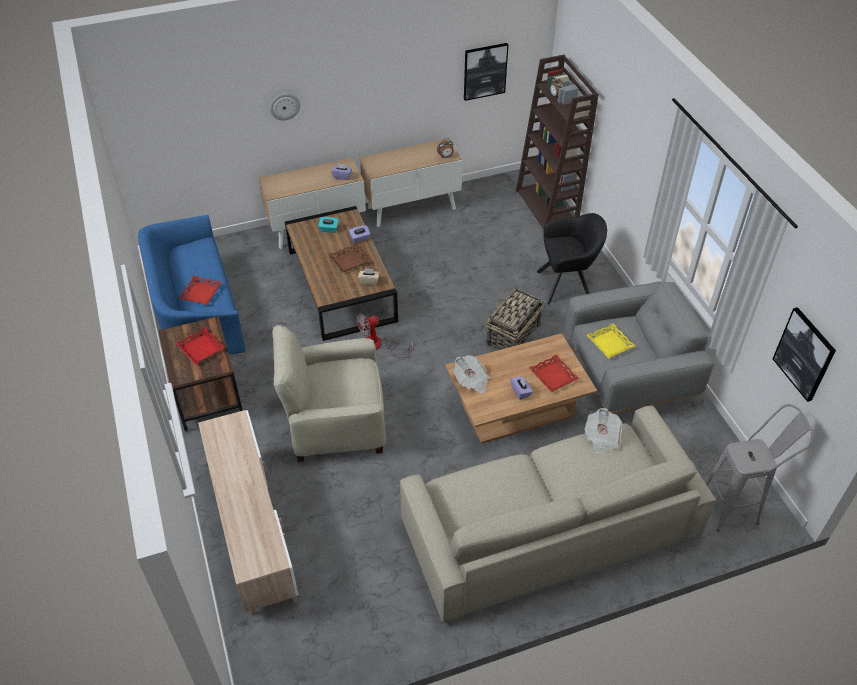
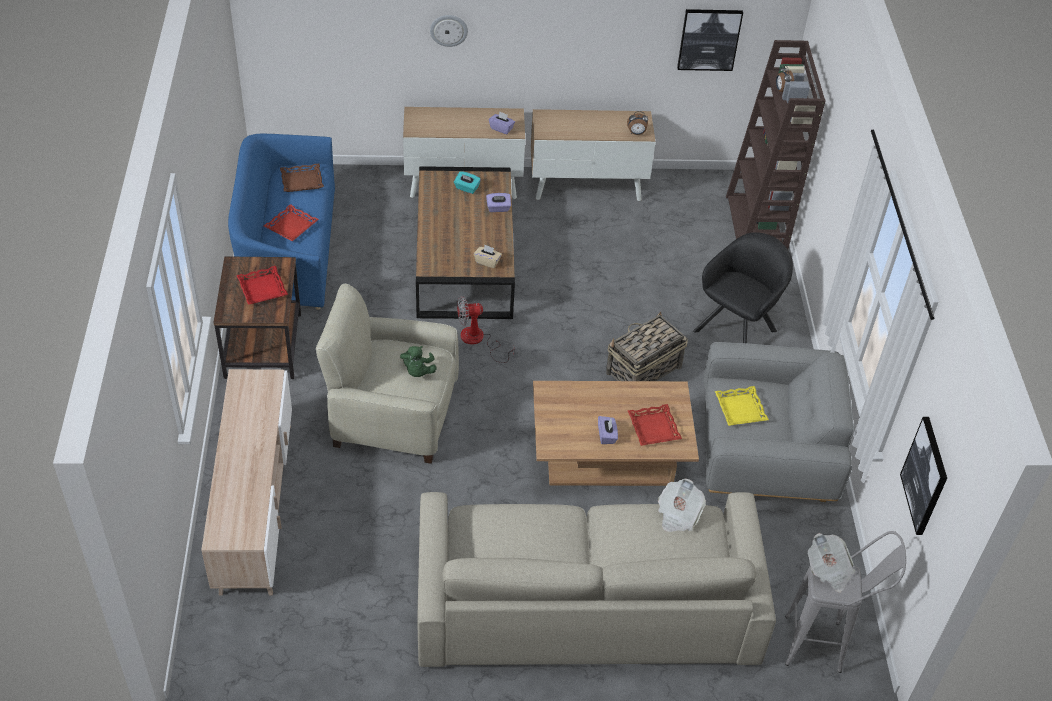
camera: 15 degrees right, 0 degrees up
(349, 261) = (475, 232): brown tray -> brown tray (302, 181)
(354, 381) = (418, 371): none -> green plush toy
(471, 381) = (554, 407): newspaper -> newspaper (828, 570)
(567, 285) = (738, 328): black armchair -> black armchair turned 60 degrees counterclockwise

